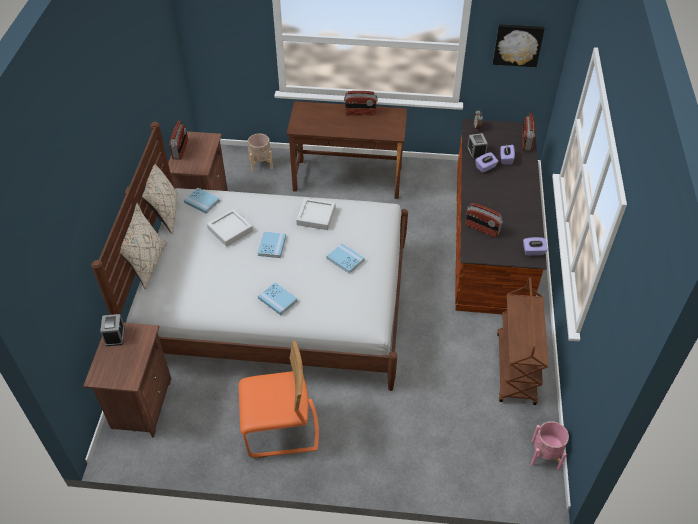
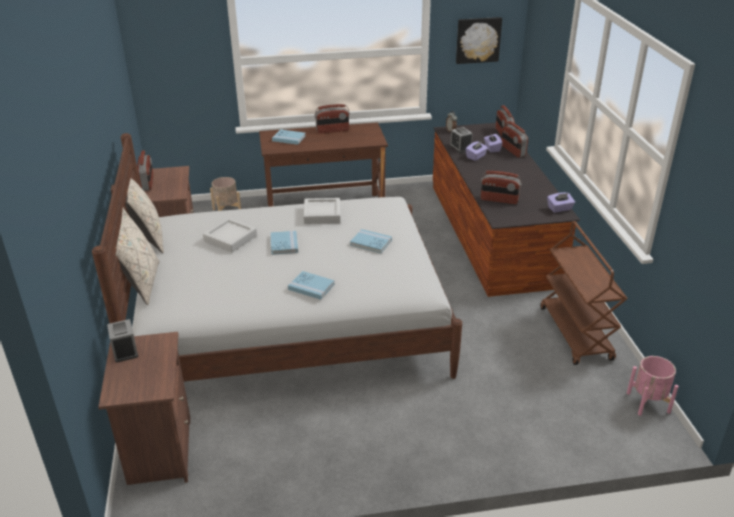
camera: 15 degrees left, 15 degrees down
(202, 201) = (187, 221): blue book -> blue book (289, 138)
(281, 429) = (345, 440): orange chair -> none
(524, 166) = (513, 151): none -> radio

